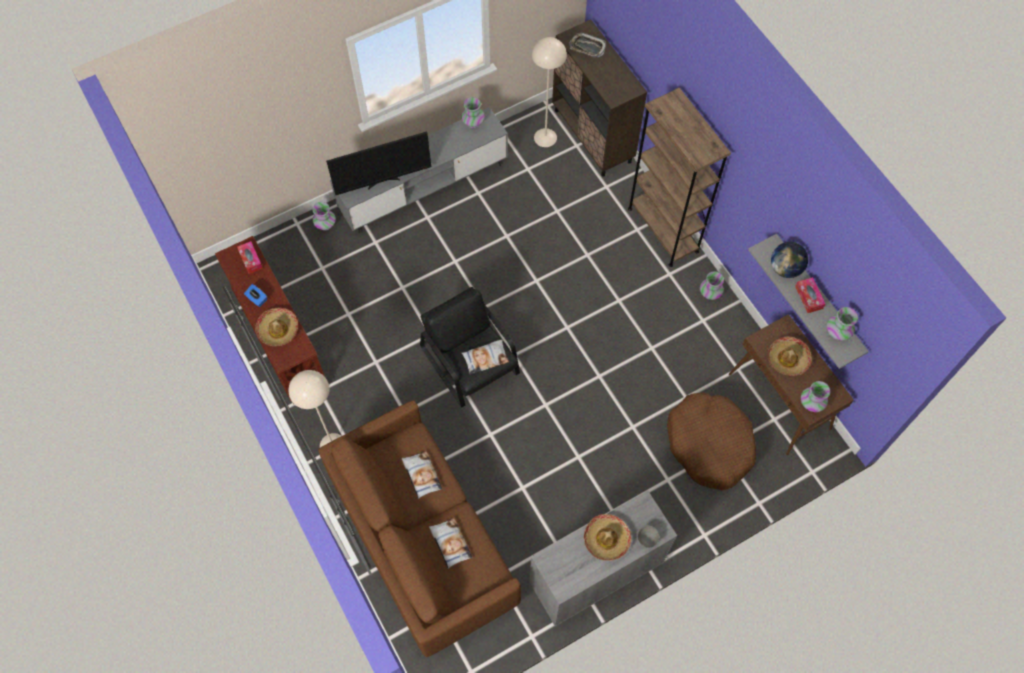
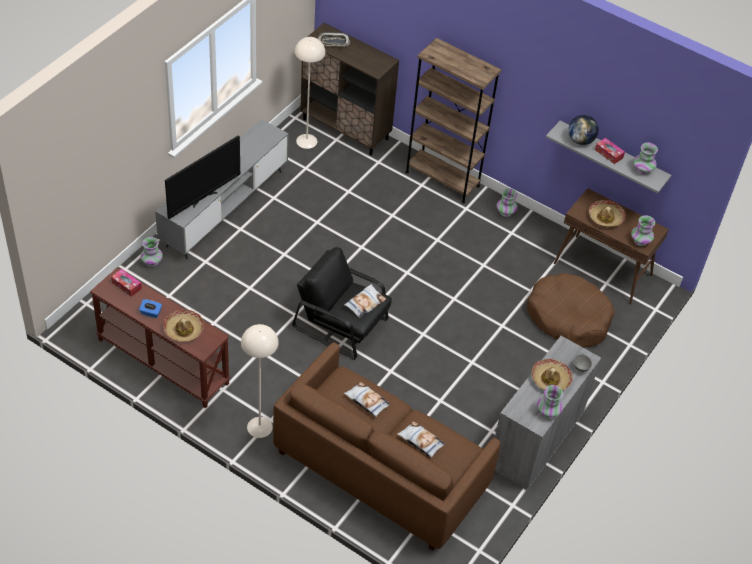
camera: 30 degrees left, 15 degrees down
(473, 122) = (254, 133): vase -> vase (548, 412)

